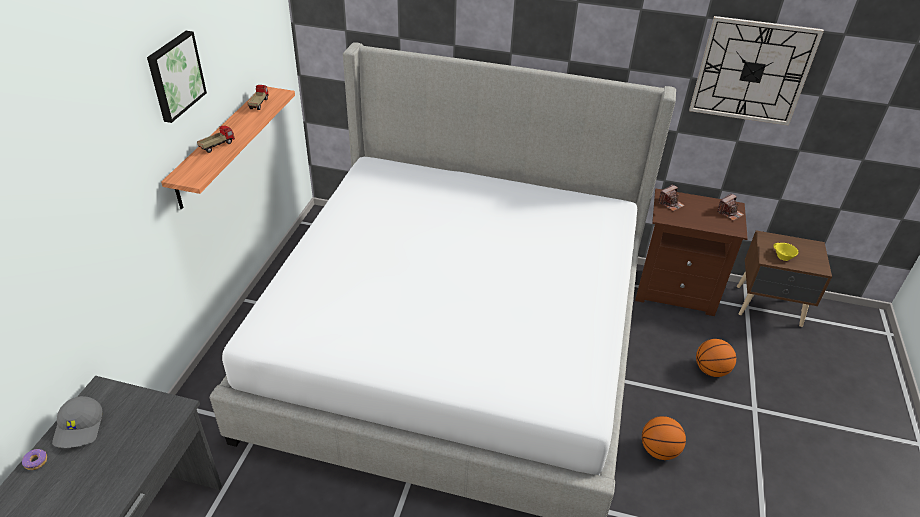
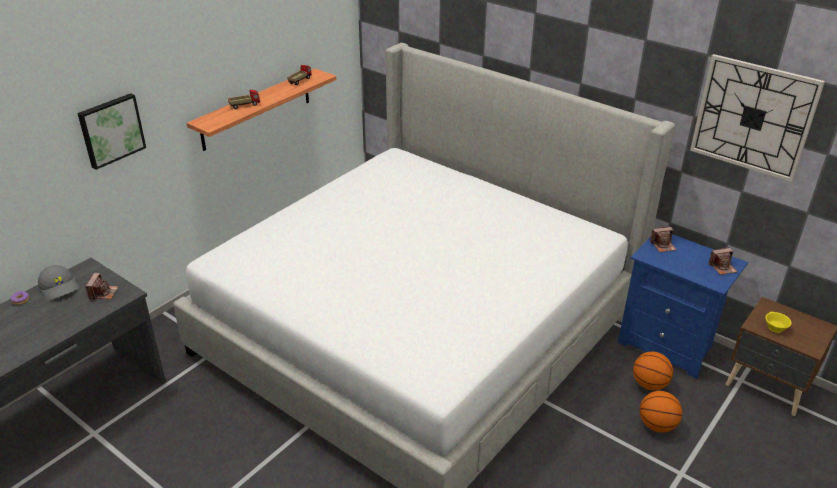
camera: 25 degrees right, 5 degrees down
(80, 428) = (60, 287): grey cap -> grey cap turned 60 degrees counterclockwise
(144, 418) = (103, 293): none -> camera
(174, 75) = (215, 40): picture -> picture (111, 130)
(659, 450) = (551, 476): basketball -> basketball (649, 384)
(675, 291) = (668, 345): brown nightstand -> blue nightstand

